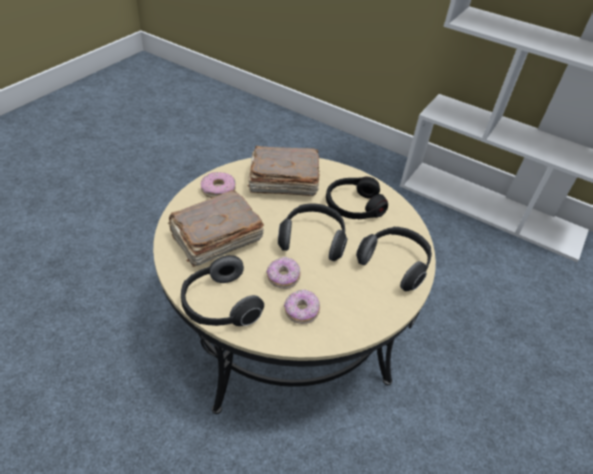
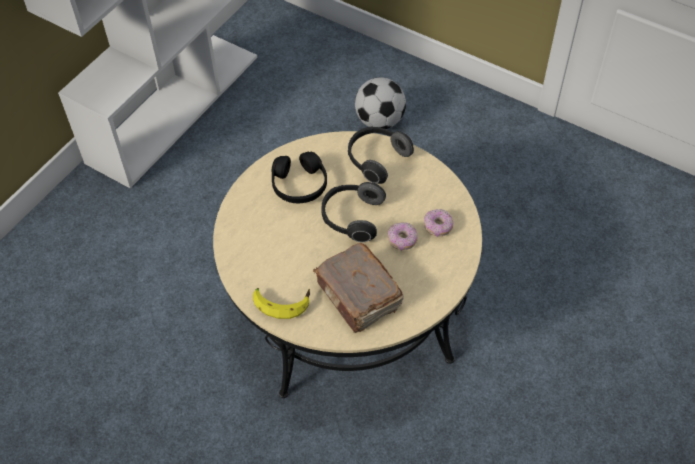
camera: 85 degrees left, 10 degrees up
(218, 190) = (282, 301): donut -> banana
(219, 306) = (439, 285): headphones -> none
(282, 182) = (265, 244): brown book -> none
(531, 365) = (380, 121): none -> football

